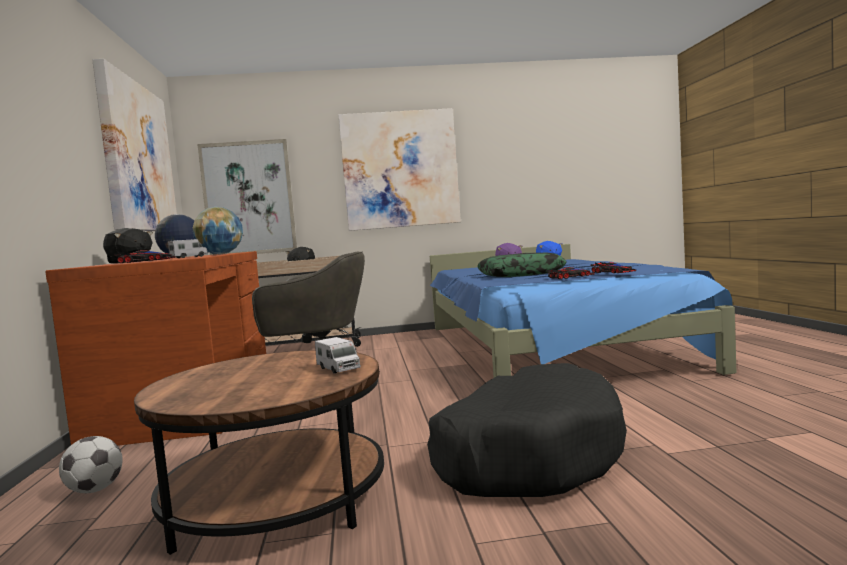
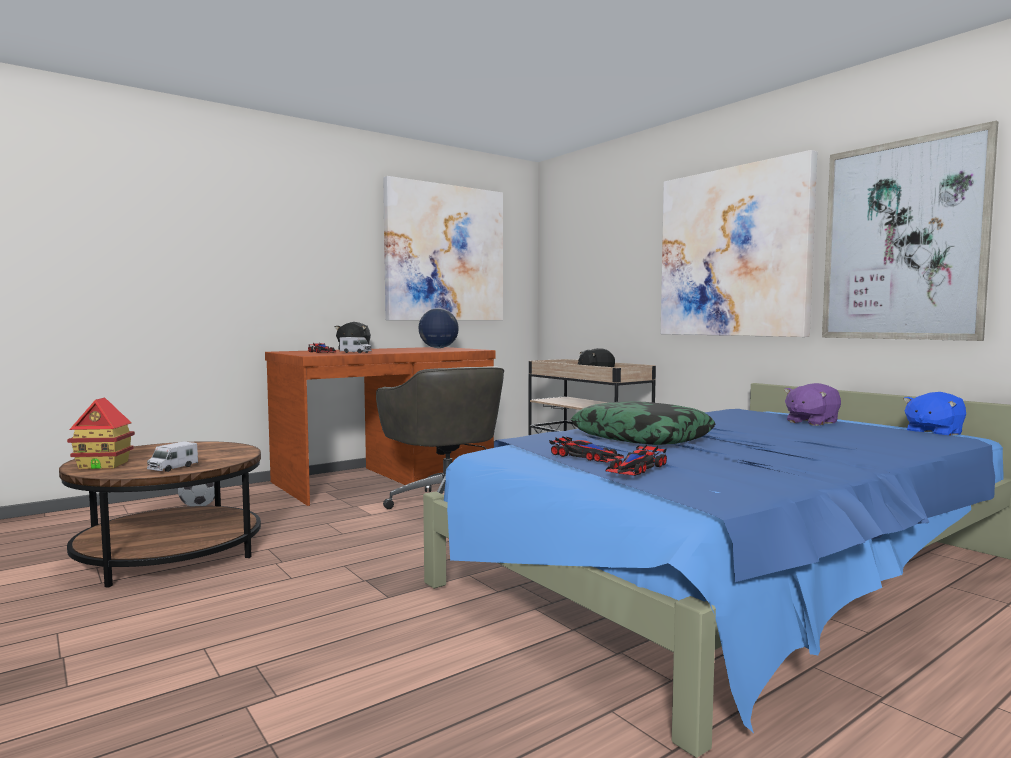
camera: 60 degrees right, 0 degrees up
(220, 254) = (411, 351): globe -> none
(248, 198) = (582, 287): picture -> picture (902, 240)
(259, 394) = (104, 465): none -> toy house
(527, 454) = (250, 624): black dog bed -> none

